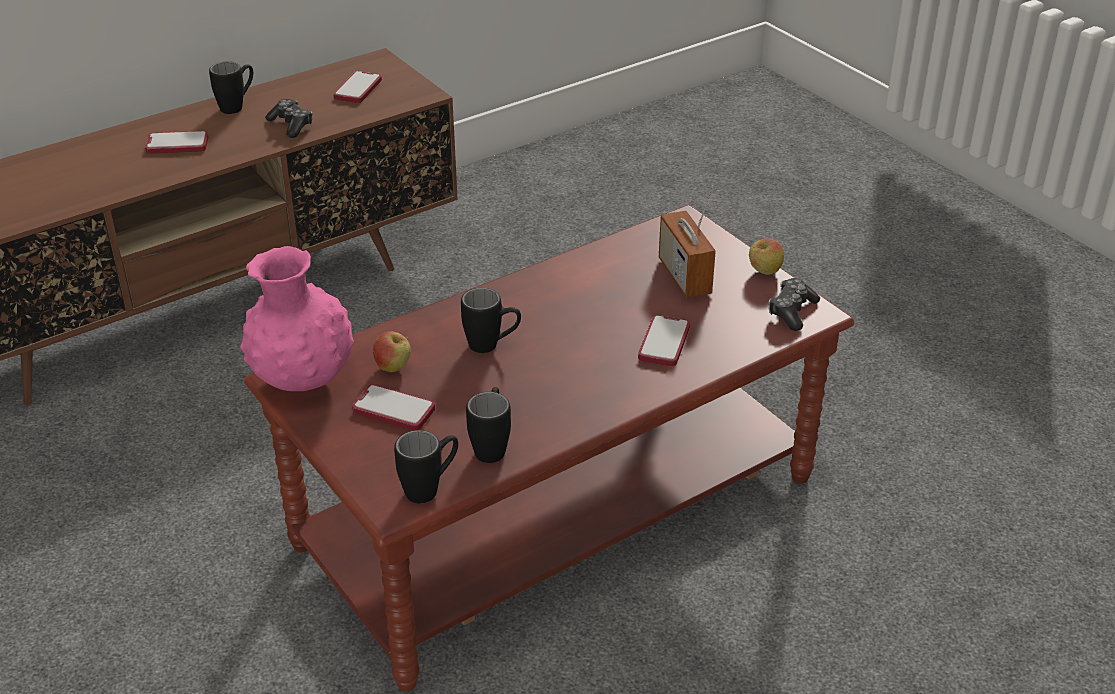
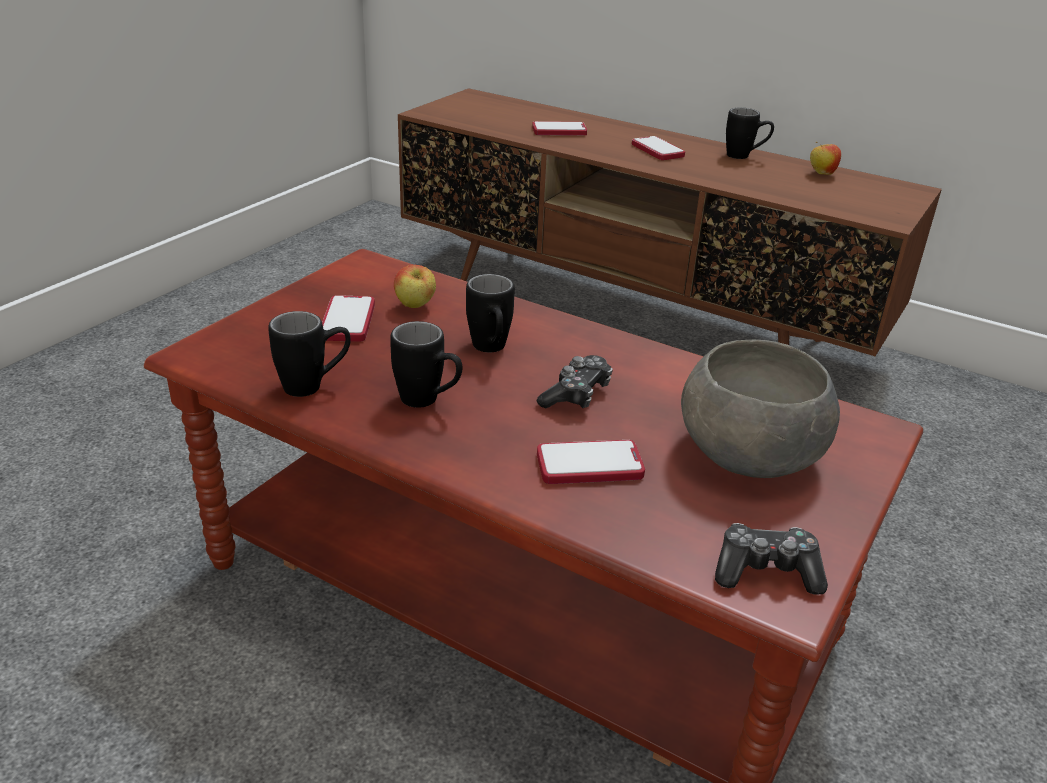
camera: 65 degrees right, 5 degrees down
(291, 125) = (747, 180): game controller -> game controller (576, 394)
(303, 381) = (367, 271): pink vase -> none
(358, 89) = (849, 192): phone -> phone (559, 131)
(430, 488) = (229, 366): black mug -> black mug (429, 402)
(684, 277) = (750, 453): radio -> grey bowl
(764, 272) = (838, 524): apple -> apple (821, 174)

